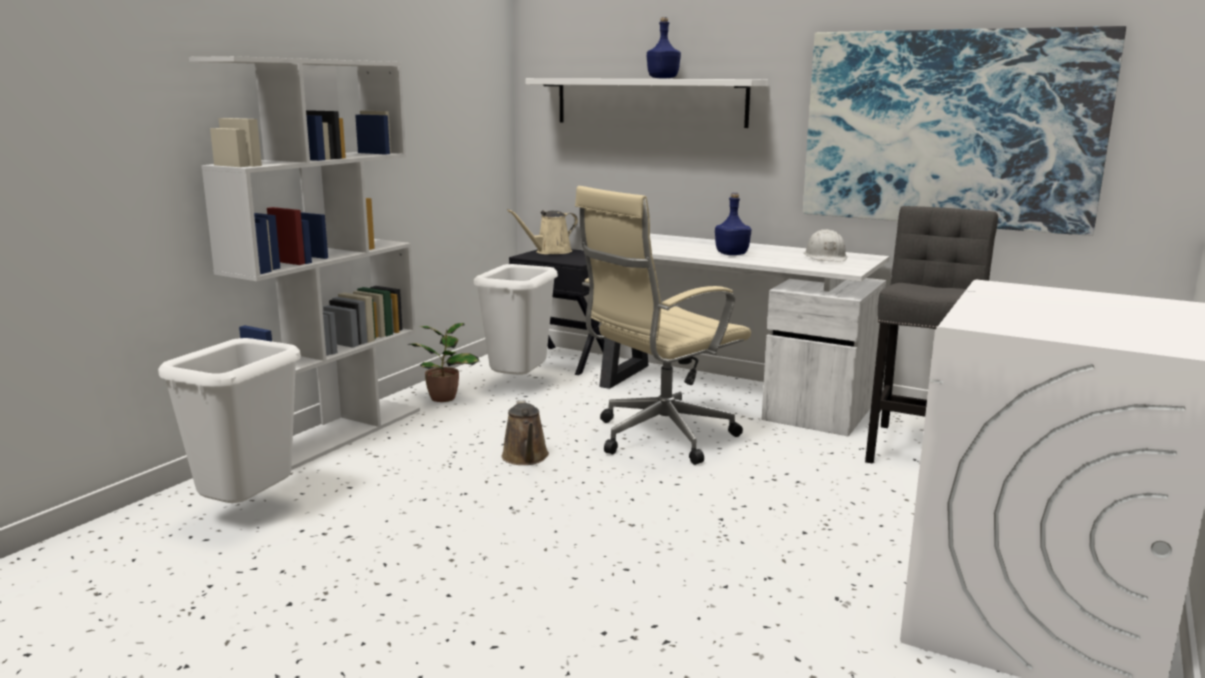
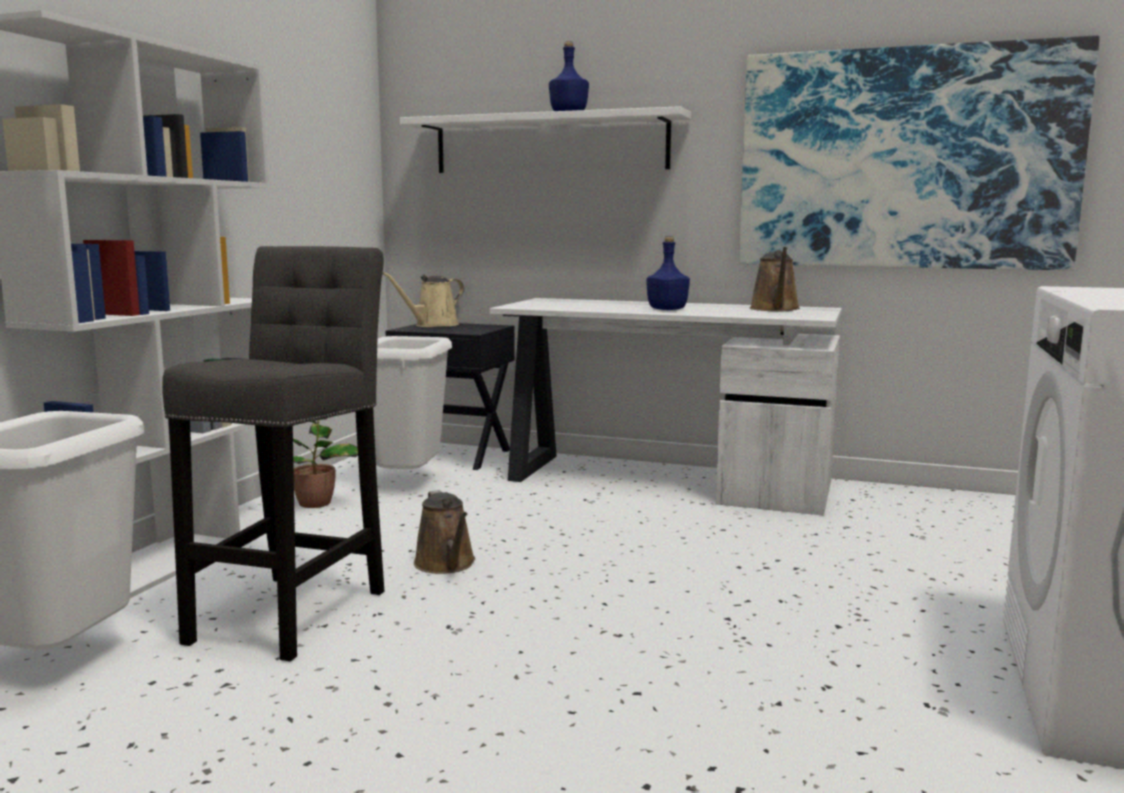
camera: 10 degrees left, 5 degrees down
(658, 438) = (604, 531): beige office chair -> none
(826, 257) = (775, 309): white hard hat -> brown watering can
(916, 447) = (906, 522): grey stool -> grey stool (294, 611)

